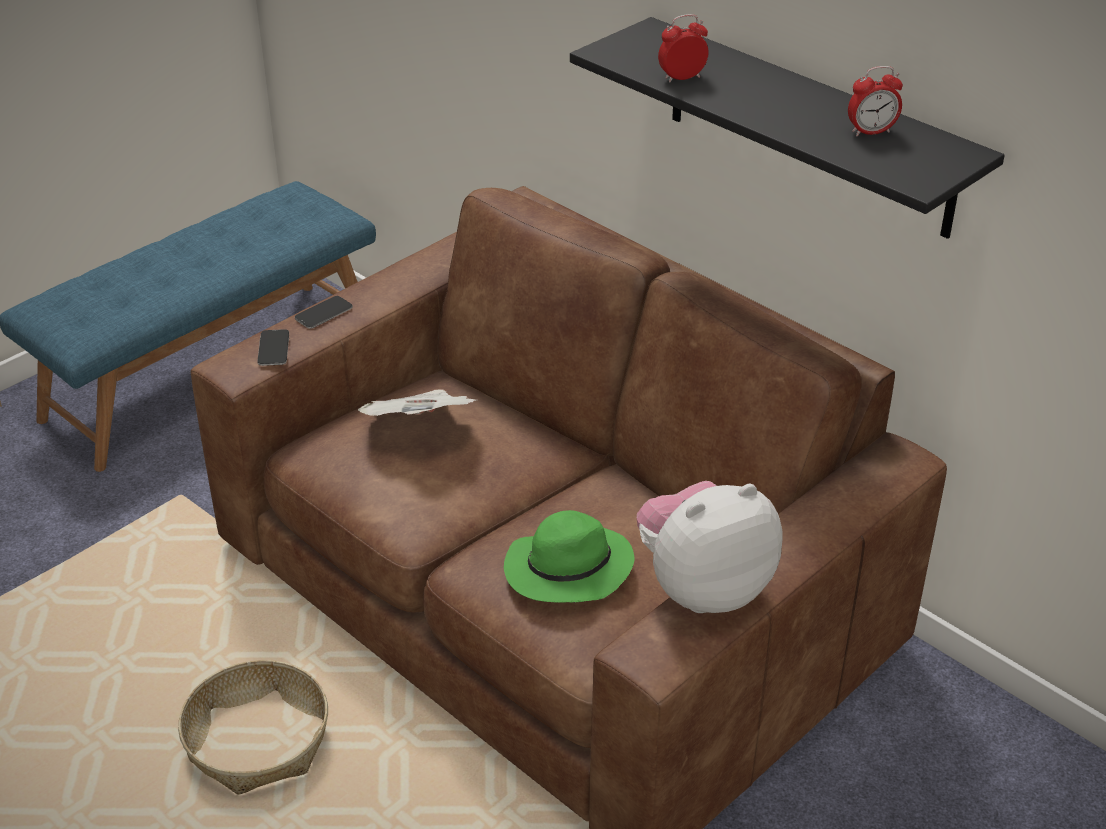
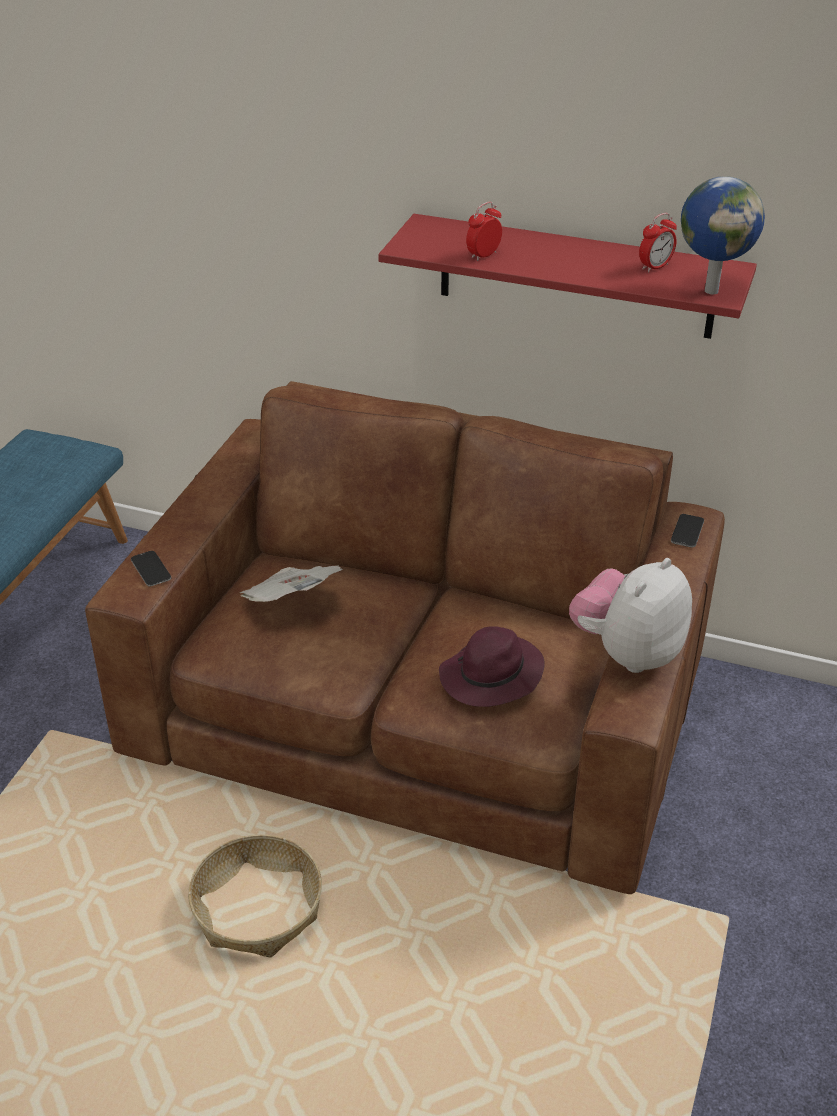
camera: 25 degrees left, 0 degrees up
(323, 313) = (172, 529): phone -> phone (687, 531)
(567, 571) = (491, 677): green hat -> purple hat
(809, 128) = (576, 276): black shelf -> red shelf
(912, 173) = (711, 290): none -> globe

